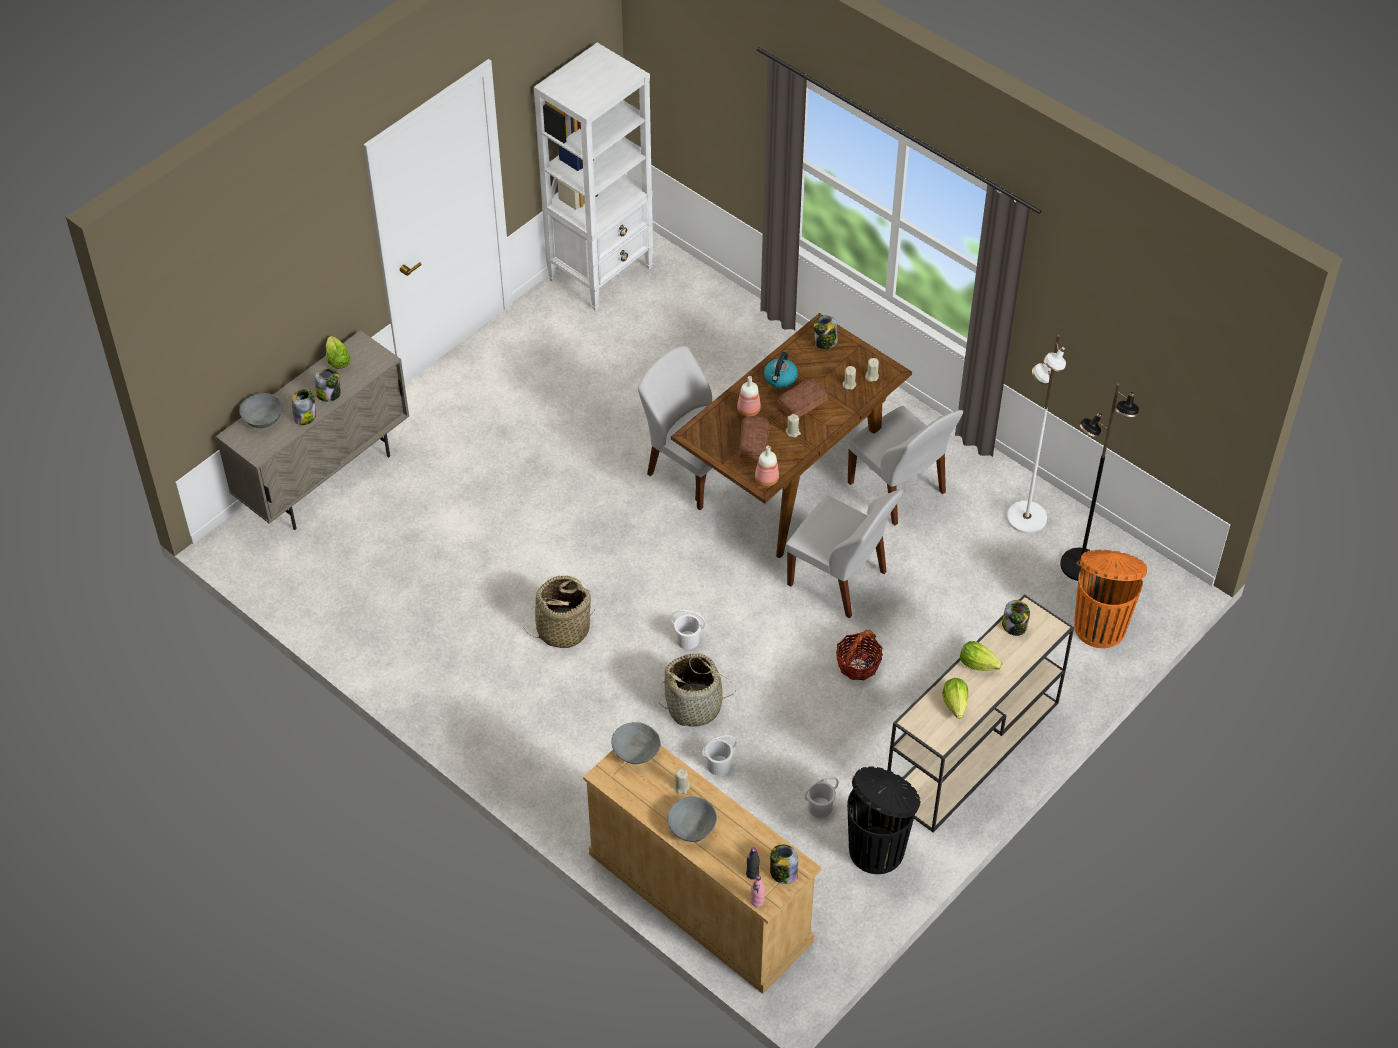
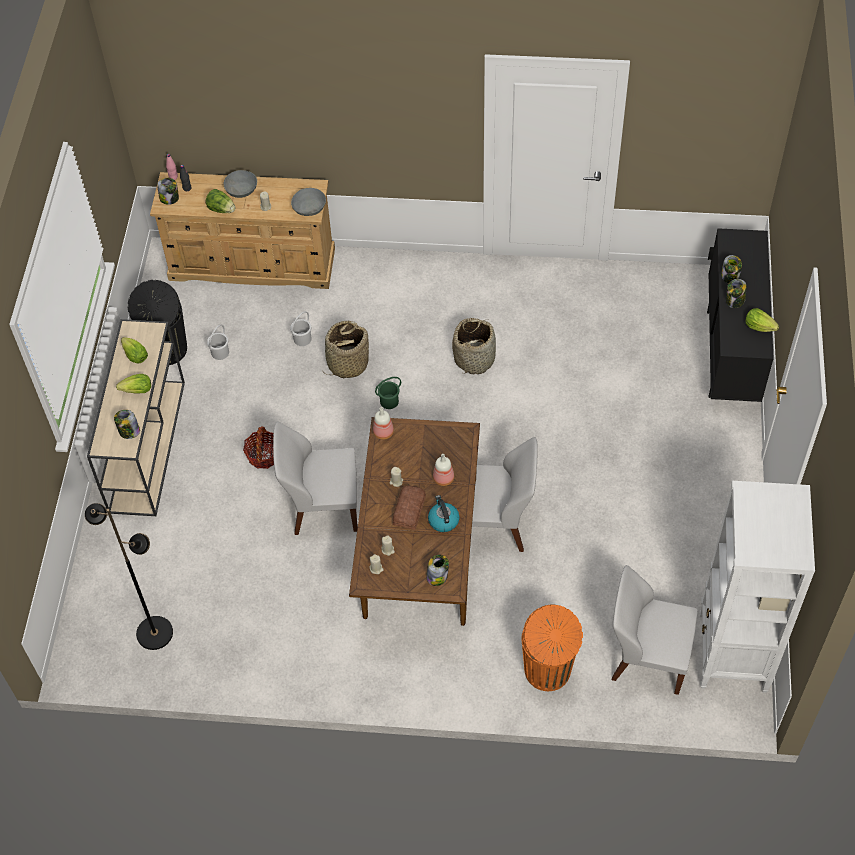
camera: 145 degrees right, 5 degrees up
(264, 419) = (753, 259): grey bowl -> none
(325, 479) = (730, 355): beige cabinet -> black cabinet
(688, 640) = (389, 401): white bucket -> green bucket
(734, 816) = (221, 209): none -> lettuce
(755, 442) = (416, 456): bread -> none
(898, 489) = (335, 608): white chair -> white chair (647, 658)
(1025, 518) = (221, 647): white floor lamp -> none
(1100, 625) = (111, 591): orange trash can -> orange trash can (548, 671)

